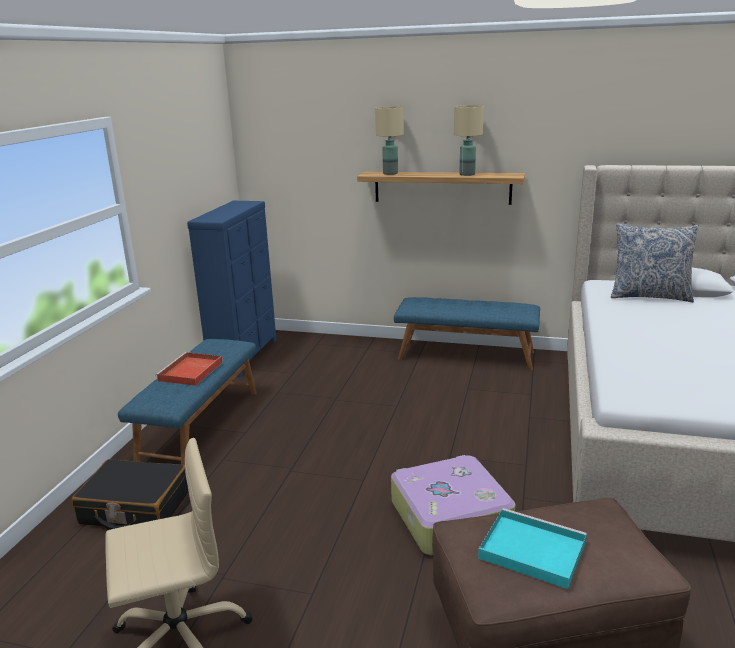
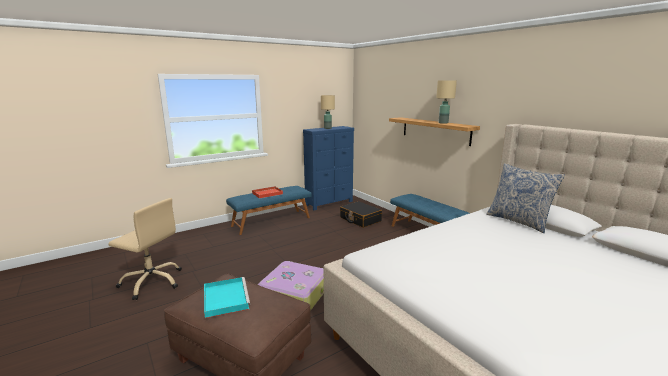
camera: 40 degrees right, 5 degrees down
(135, 508) = (209, 238): black suitcase -> black suitcase (360, 219)
(390, 173) = (407, 119): beige table lamp -> beige table lamp (327, 128)

